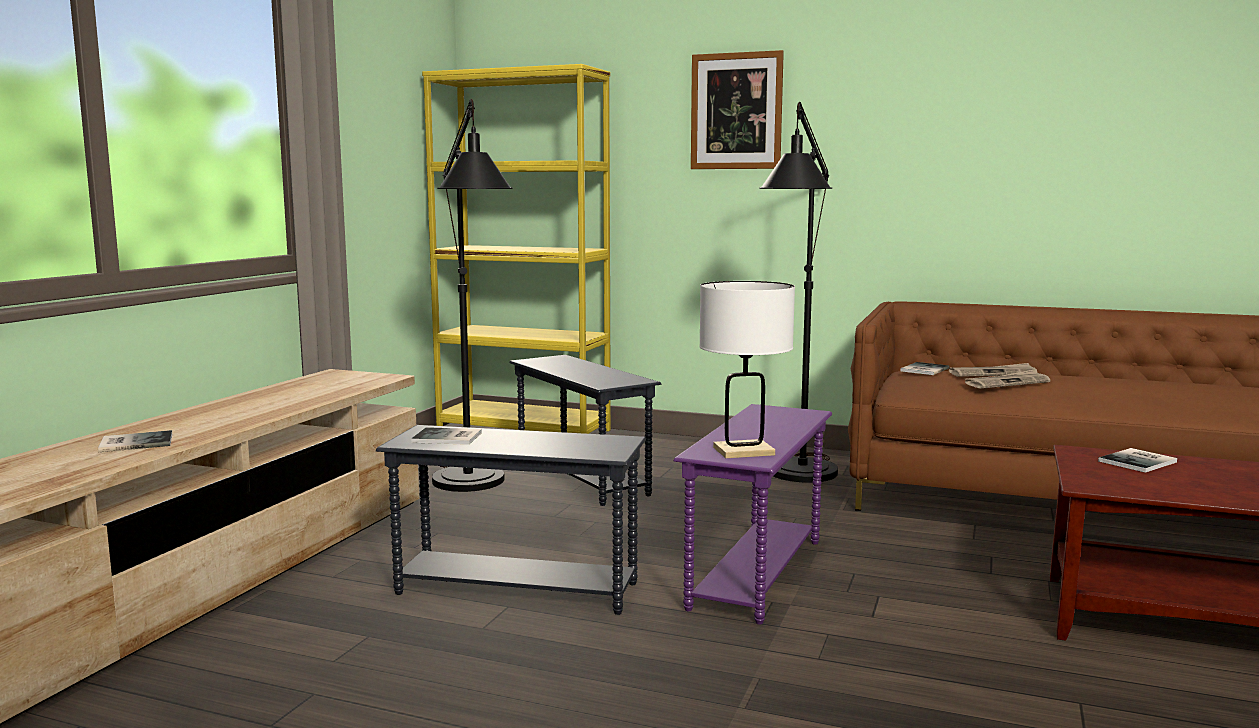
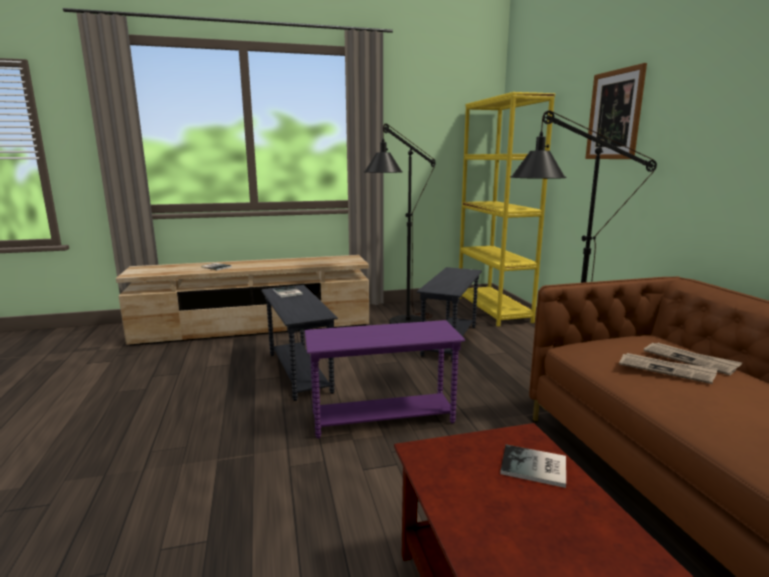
camera: 55 degrees right, 5 degrees up
(743, 451) = (334, 338): white table lamp -> none
(922, 370) = (647, 338): book -> none

